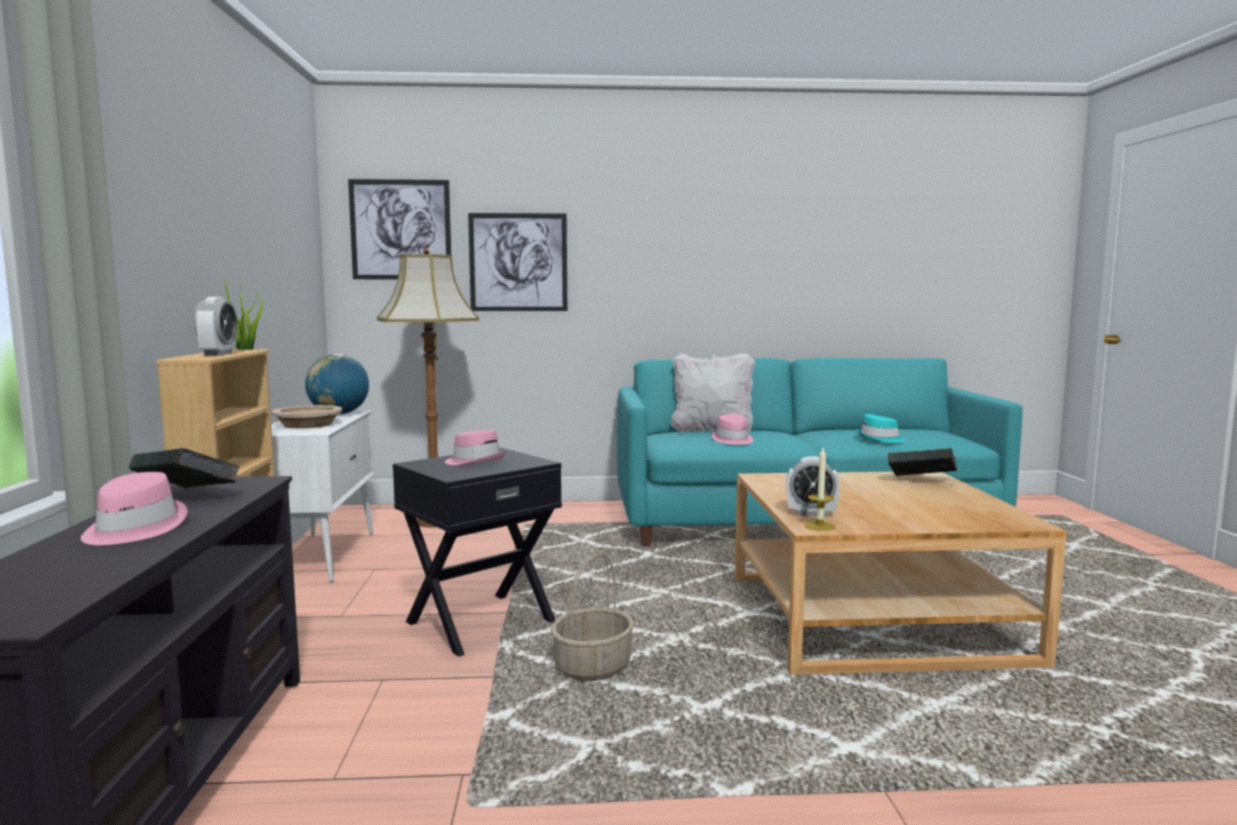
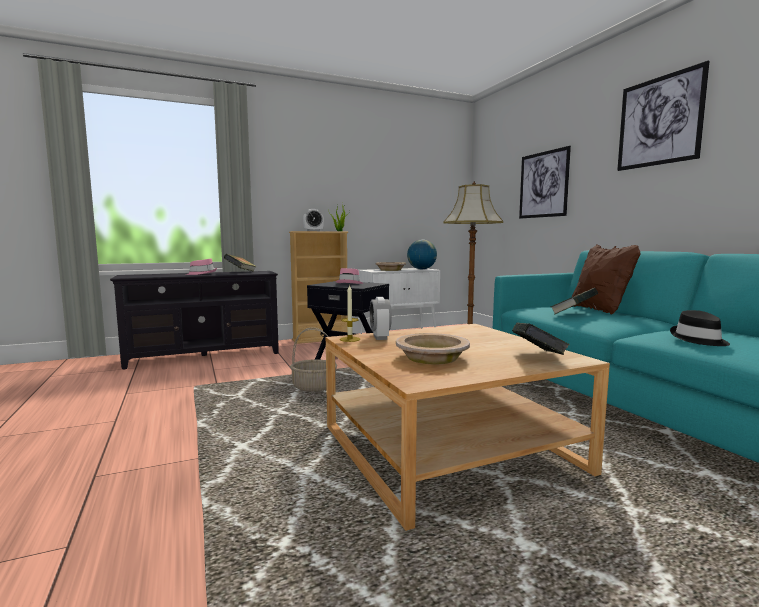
camera: 70 degrees right, 0 degrees up
(401, 230) = (496, 173): picture -> picture (659, 121)
(712, 431) = (600, 310): white pillow -> brown pillow
(732, 440) = (573, 314): pink hat -> book
(880, 439) = (698, 339): turquoise hat -> black hat
(925, 508) = (432, 357): none -> beige bowl

